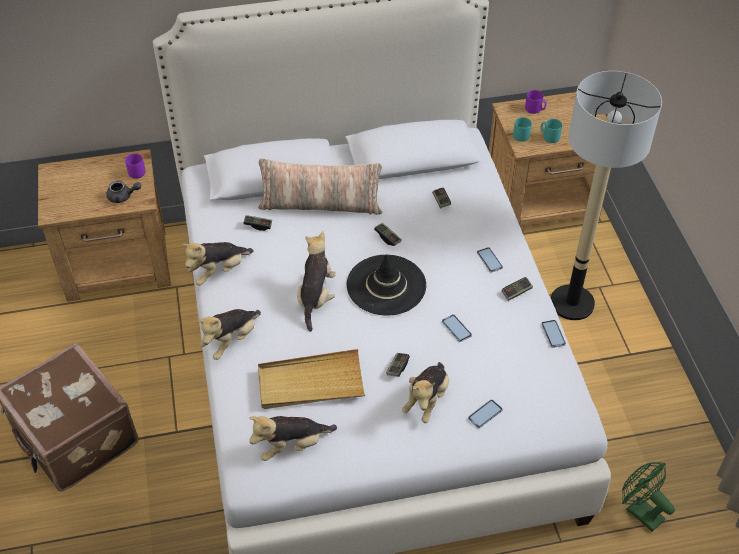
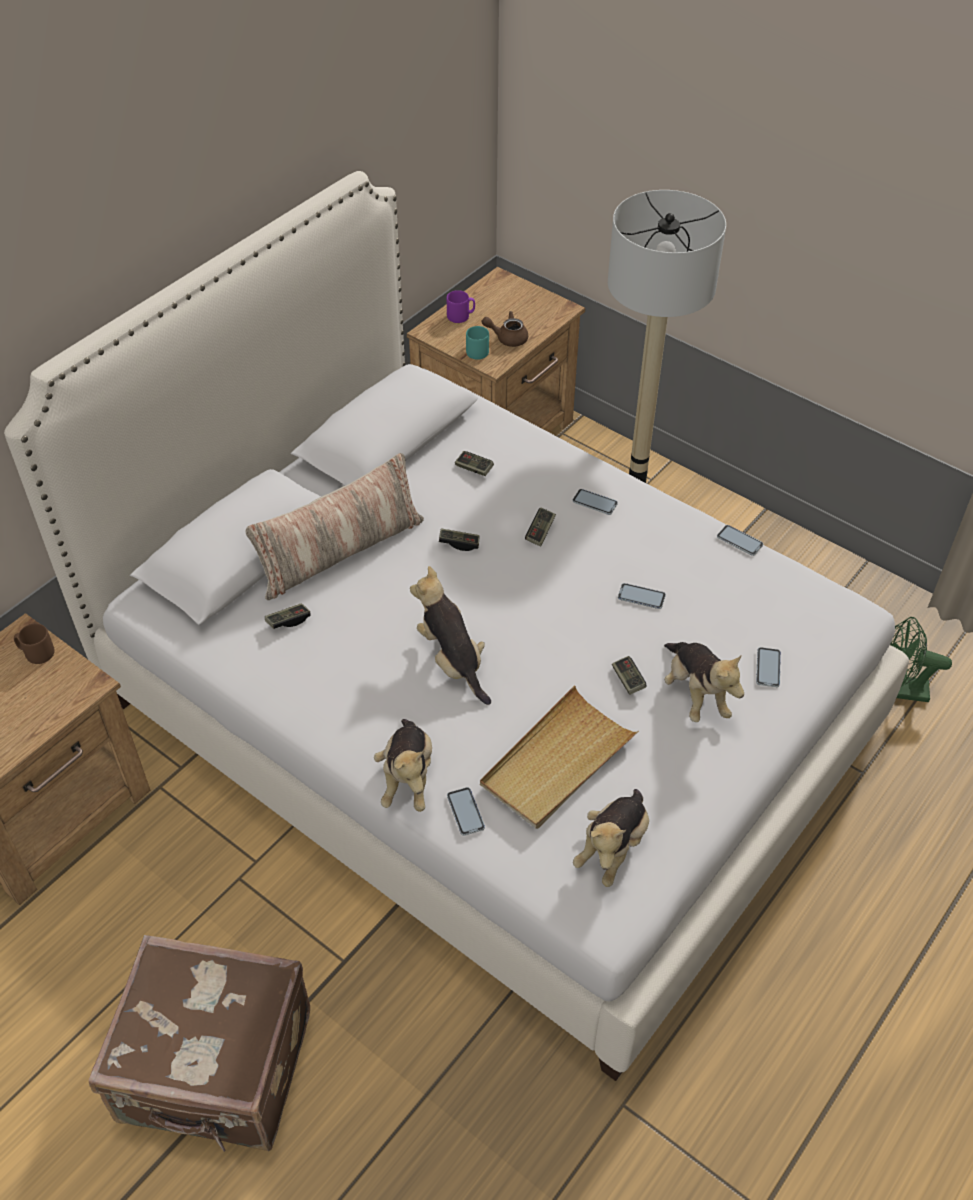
camera: 40 degrees left, 0 degrees up
(123, 197) = (54, 695): grey teapot -> none
(135, 171) = (36, 653): purple mug -> brown mug
(219, 271) = (299, 706): plush toy -> none
(240, 376) = (465, 812): none -> phone
(386, 285) = (517, 597): black hat -> none
(516, 292) = (658, 520): game controller -> game controller (540, 532)
(549, 137) = (507, 338): turquoise mug -> brown teapot

